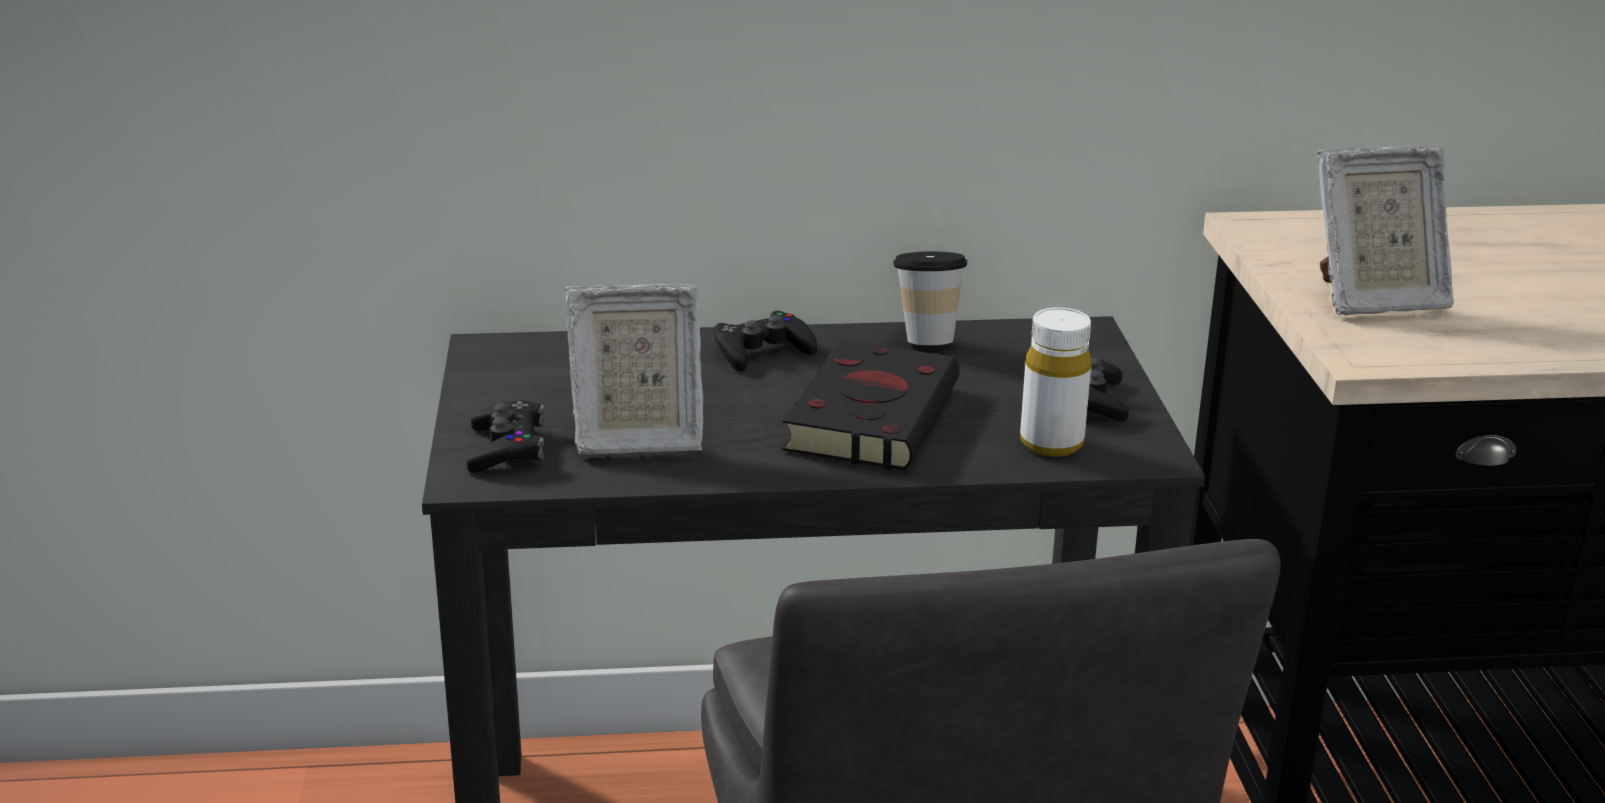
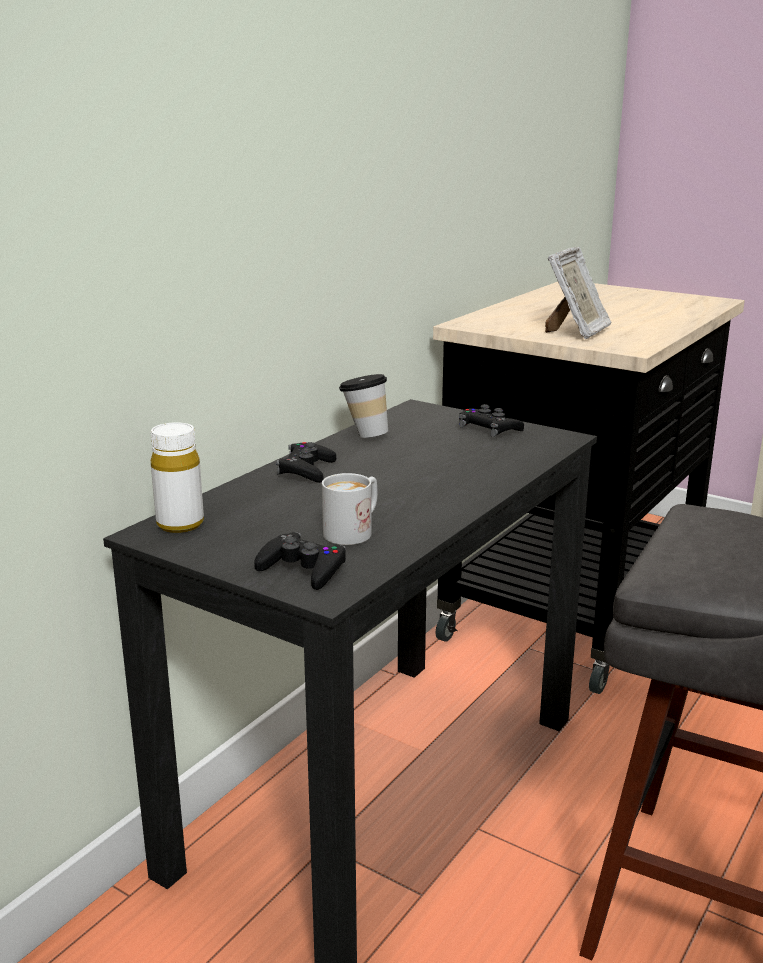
camera: 50 degrees left, 5 degrees down
(636, 437) = (354, 531): picture frame -> white mug
(873, 415) = (429, 471): black book -> none
(1051, 443) = (522, 449): white bottle -> white bottle (180, 524)

